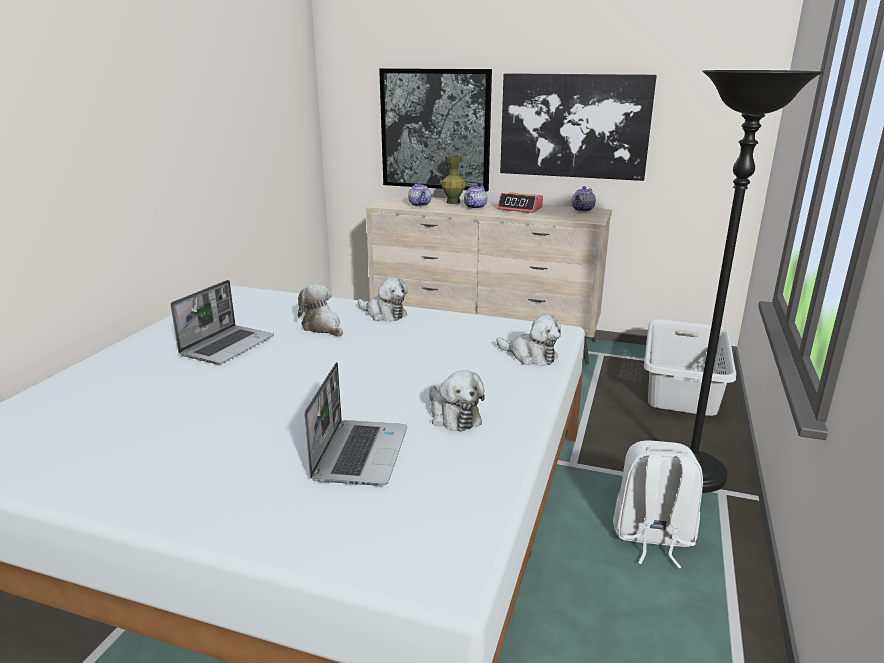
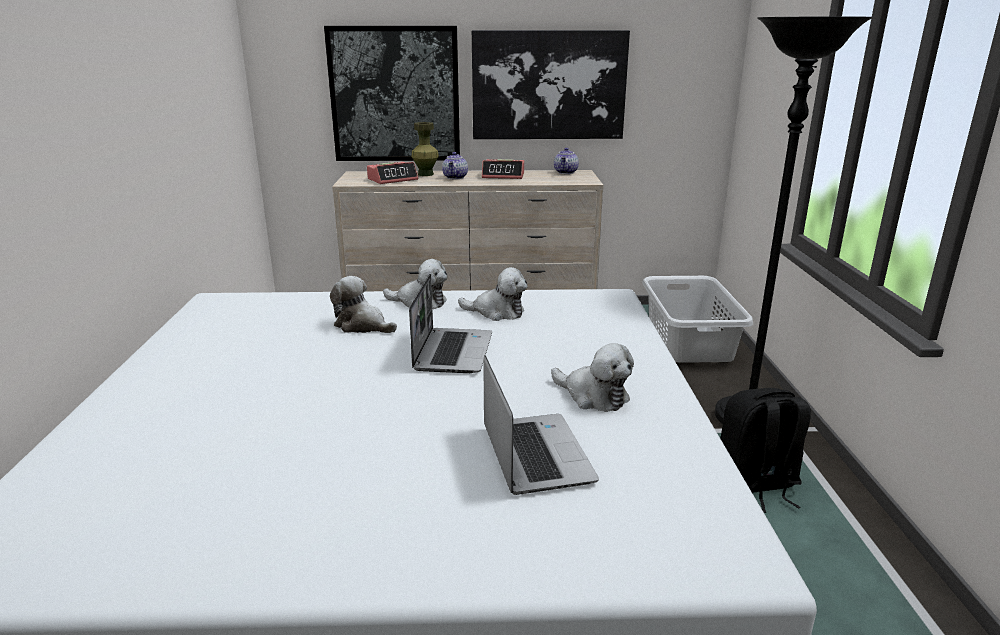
camera: 20 degrees left, 0 degrees up
(228, 346) = (264, 363): laptop -> laptop (452, 352)
(420, 205) = (393, 179): teapot -> alarm clock
(530, 356) = (611, 324): plush toy -> plush toy (497, 312)
(652, 537) = (756, 486): white backpack -> black backpack

